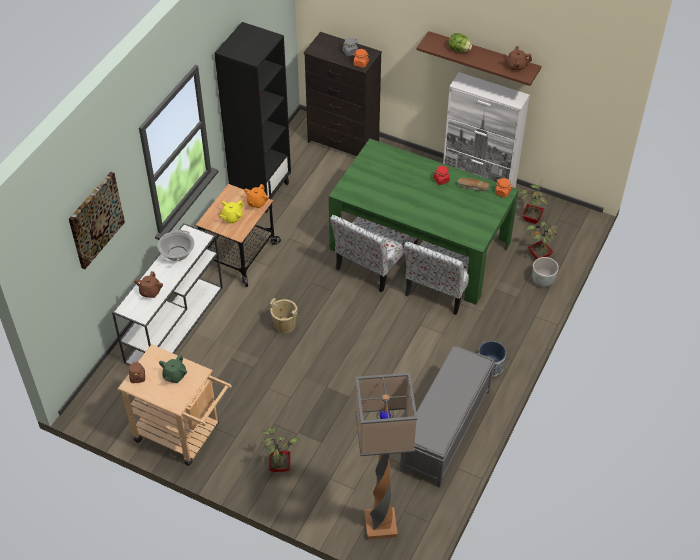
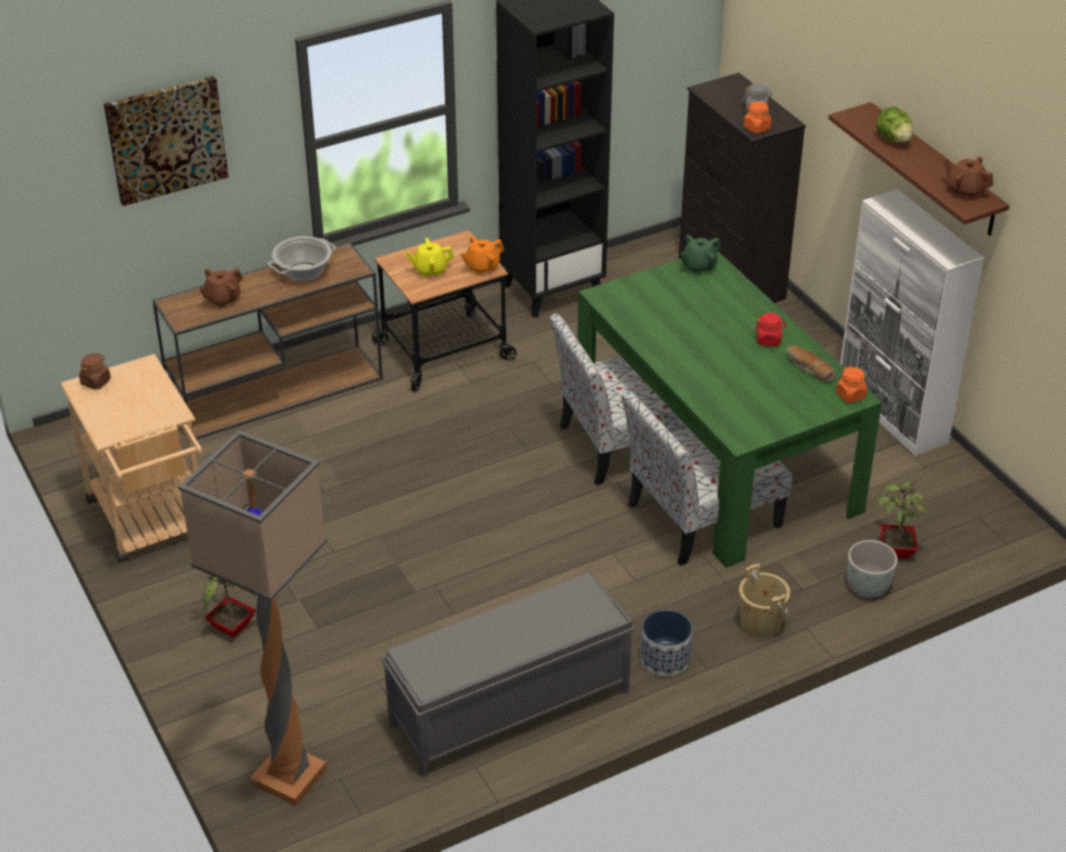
camera: 35 degrees right, 10 degrees down
(174, 376) = (140, 402): green teapot -> green teapot (698, 266)
(175, 323) = (278, 391): white console table -> brown console table
(285, 325) = (418, 461): beige bucket -> beige bucket (760, 623)
(531, 218) = (932, 495): potted plant -> none

